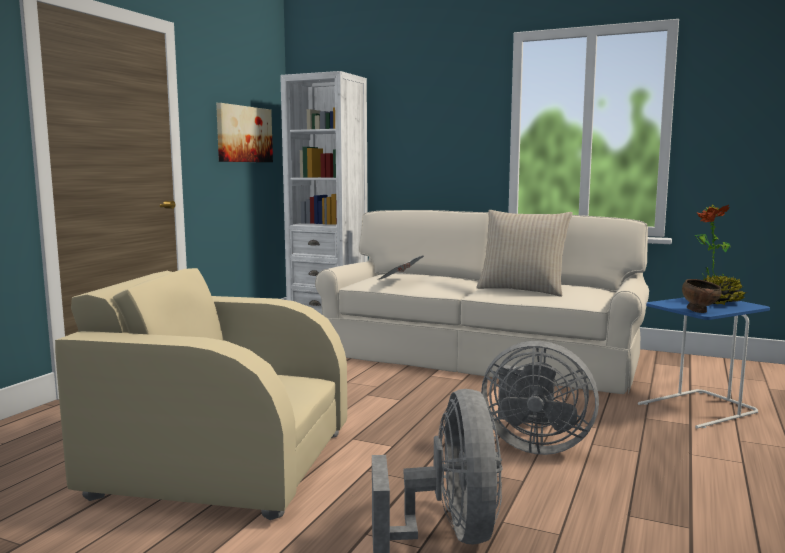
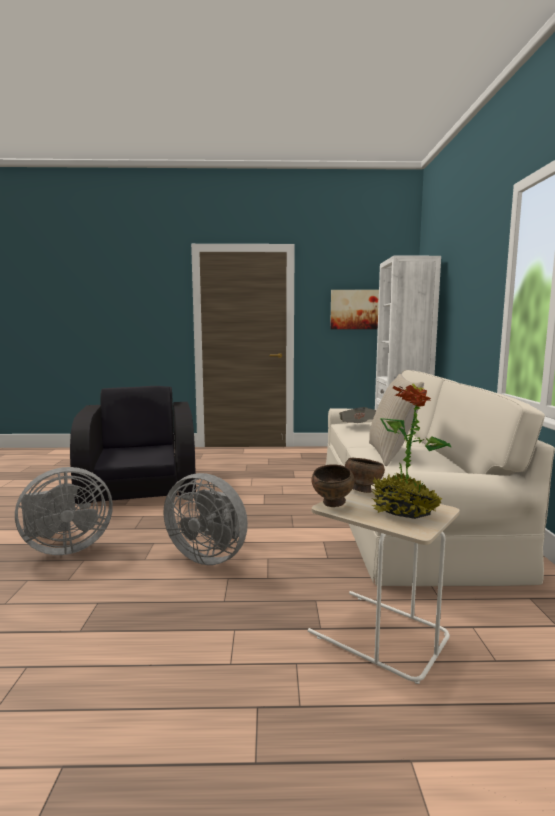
camera: 65 degrees right, 0 degrees up
(222, 463) = (140, 487): beige armchair -> black armchair
(534, 445) = (209, 556): grey fan -> grey fan turned 60 degrees counterclockwise
(665, 303) = (362, 491): none -> brown bowl
(698, 409) = (377, 633): blue side table -> beige side table

